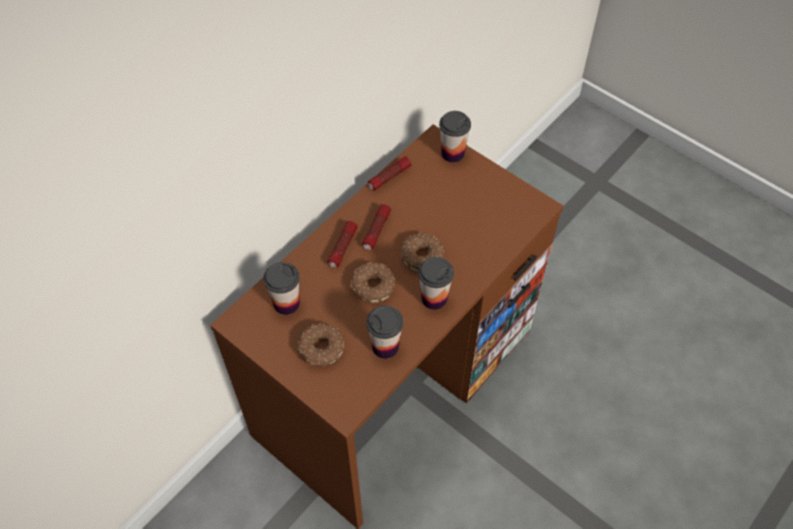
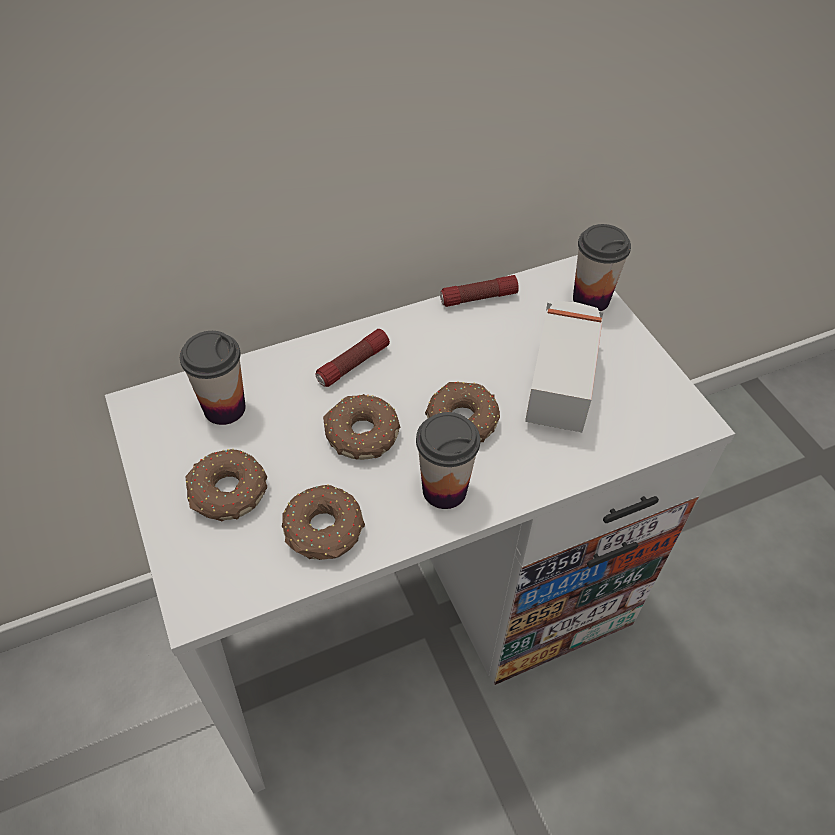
camera: 25 degrees right, 5 degrees down
(376, 231) = (416, 360): flashlight -> none
(385, 347) = (324, 531): cup -> donut
(394, 382) = (412, 610): brown desk -> white desk
(461, 210) = (561, 379): none -> toy truck

